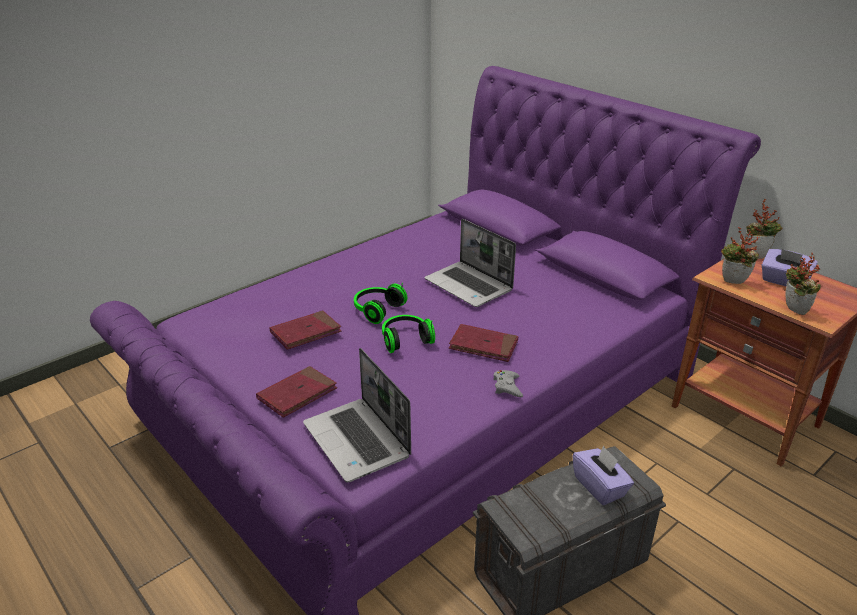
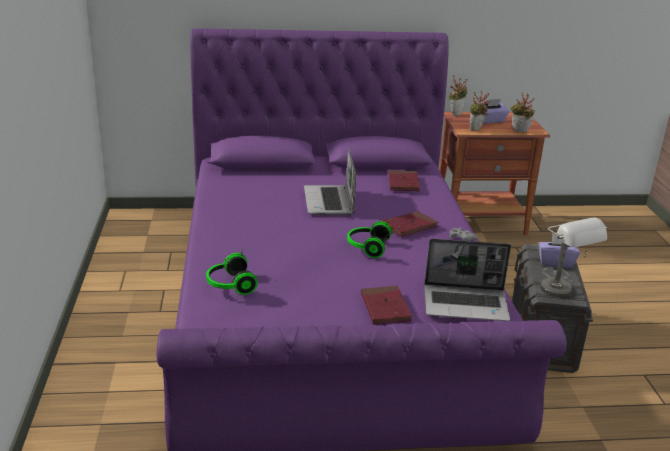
camera: 55 degrees left, 5 degrees down
(306, 332) = (309, 276): red book -> red book (403, 183)
(376, 310) = (315, 241): headphones -> headphones (229, 285)
(469, 286) = (329, 202): laptop -> laptop turned 90 degrees clockwise
(525, 520) = (563, 294): none -> grey table lamp

